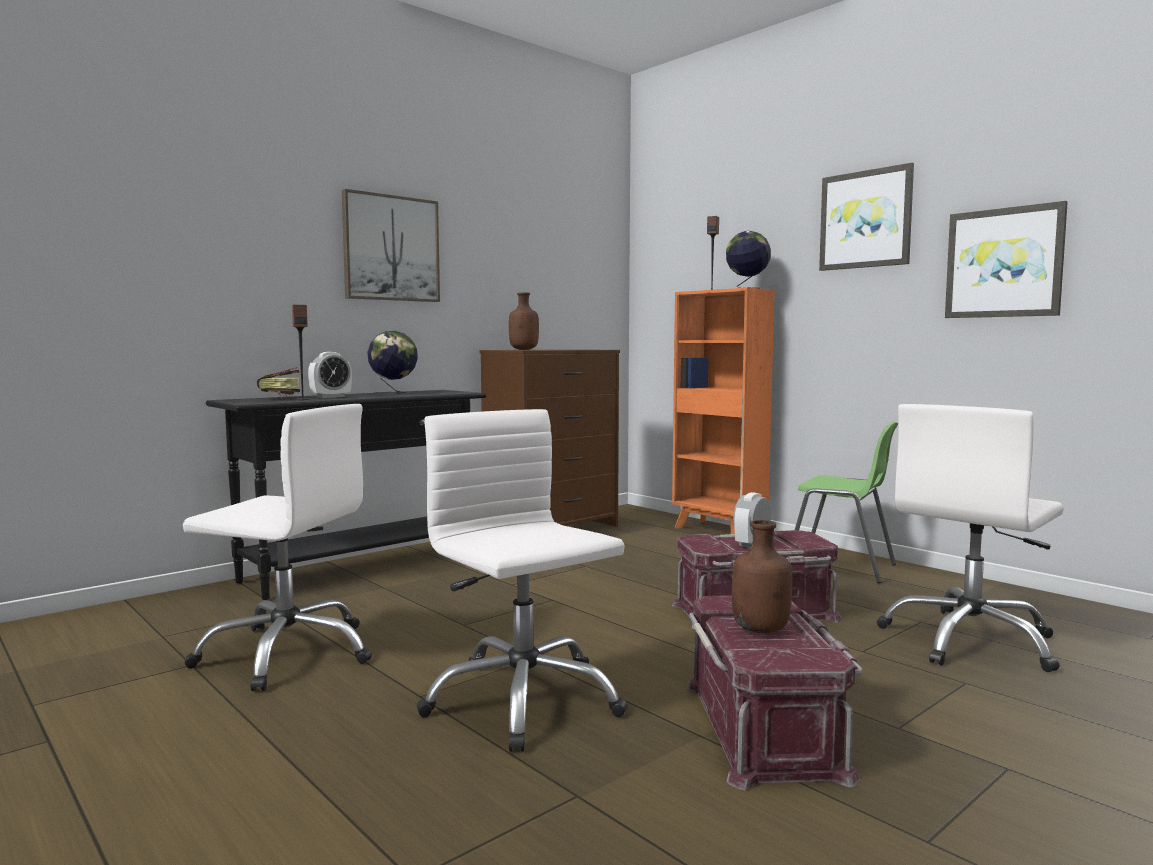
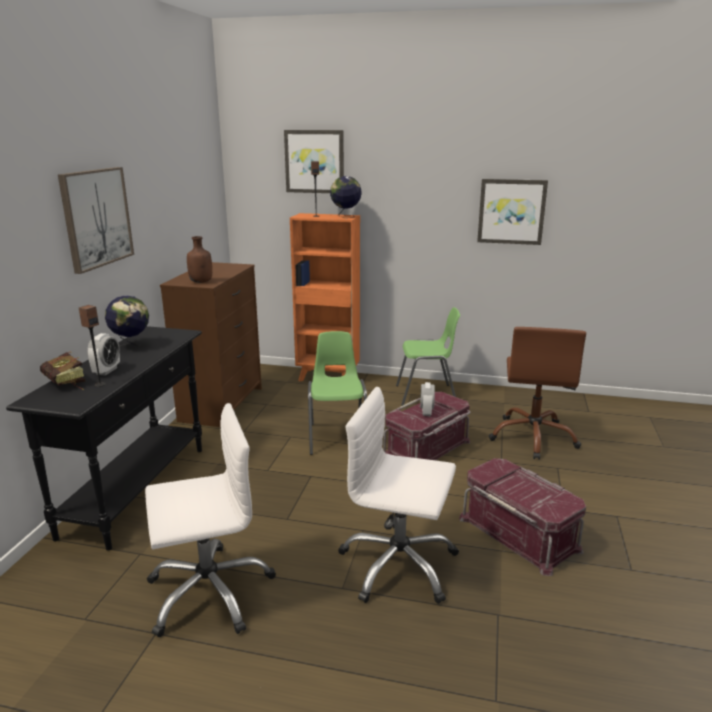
camera: 35 degrees left, 15 degrees up
(643, 578) = (337, 437): none -> green chair
(761, 629) = (520, 488): brown bottle -> none
(866, 219) = (425, 173): picture -> picture (314, 161)
(970, 641) = (533, 437): white office chair -> brown office chair

